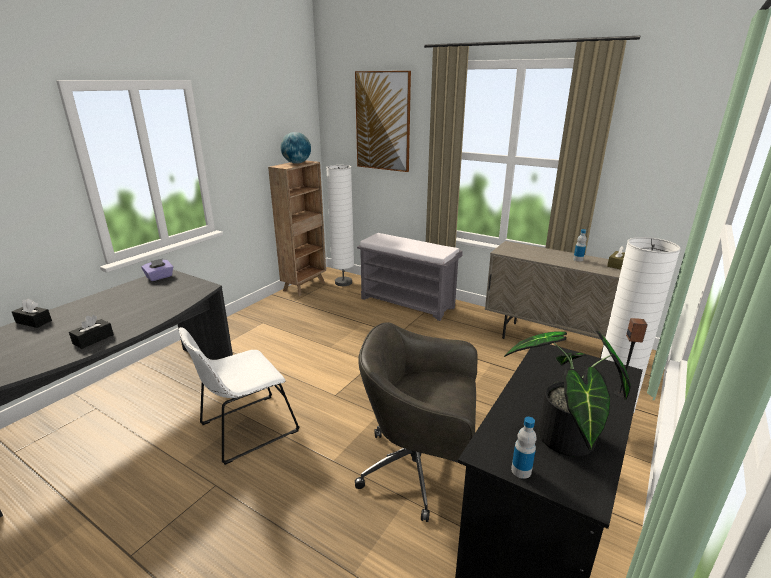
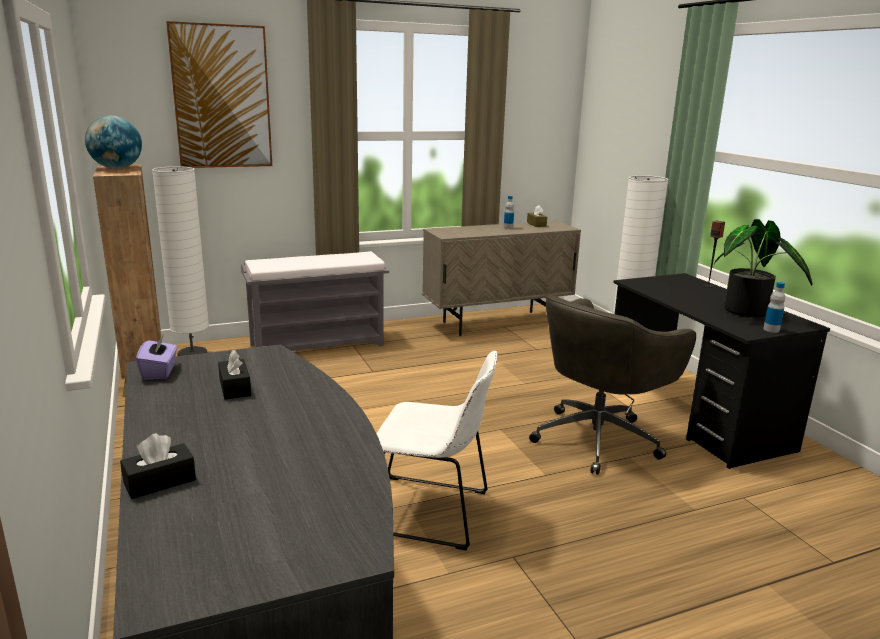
camera: 55 degrees left, 5 degrees down
(93, 339) = (328, 439): black tissue box -> black tissue box (235, 388)
(245, 429) = (431, 512): white chair -> white chair turned 75 degrees counterclockwise

